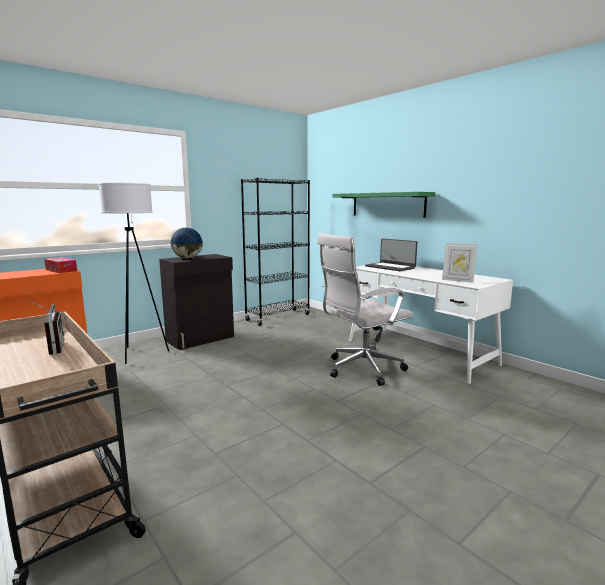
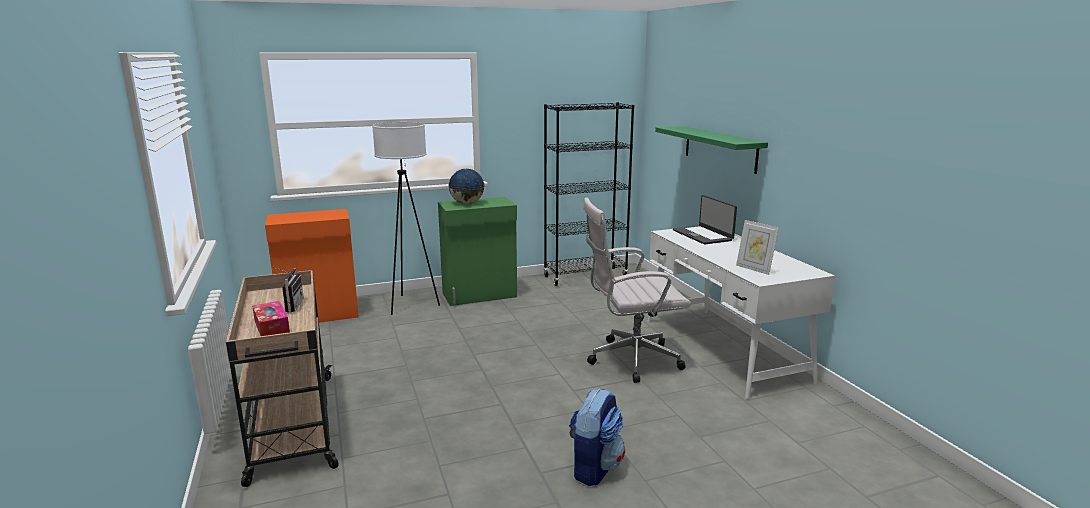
camera: 20 degrees right, 5 degrees up
(61, 270) = (334, 214): tissue box -> tissue box (271, 326)
(201, 339) = (480, 295): black cabinet -> green cabinet
(412, 465) = (594, 467): none -> backpack

